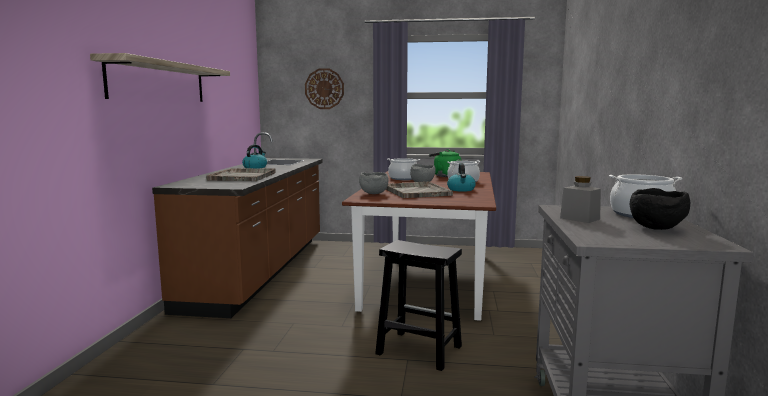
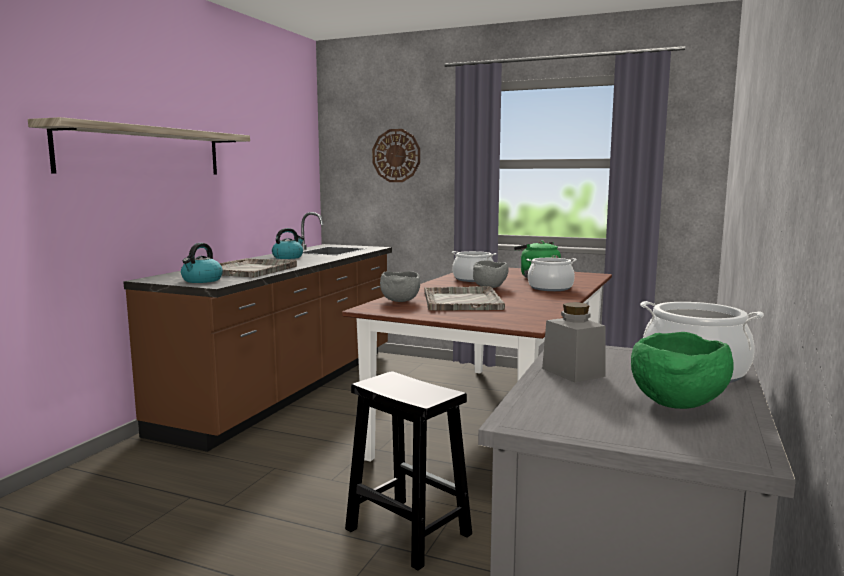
camera: 15 degrees right, 0 degrees up
(461, 189) = (530, 301): kettle -> kettle (202, 280)
(658, 229) = (678, 406): black bowl -> green bowl

